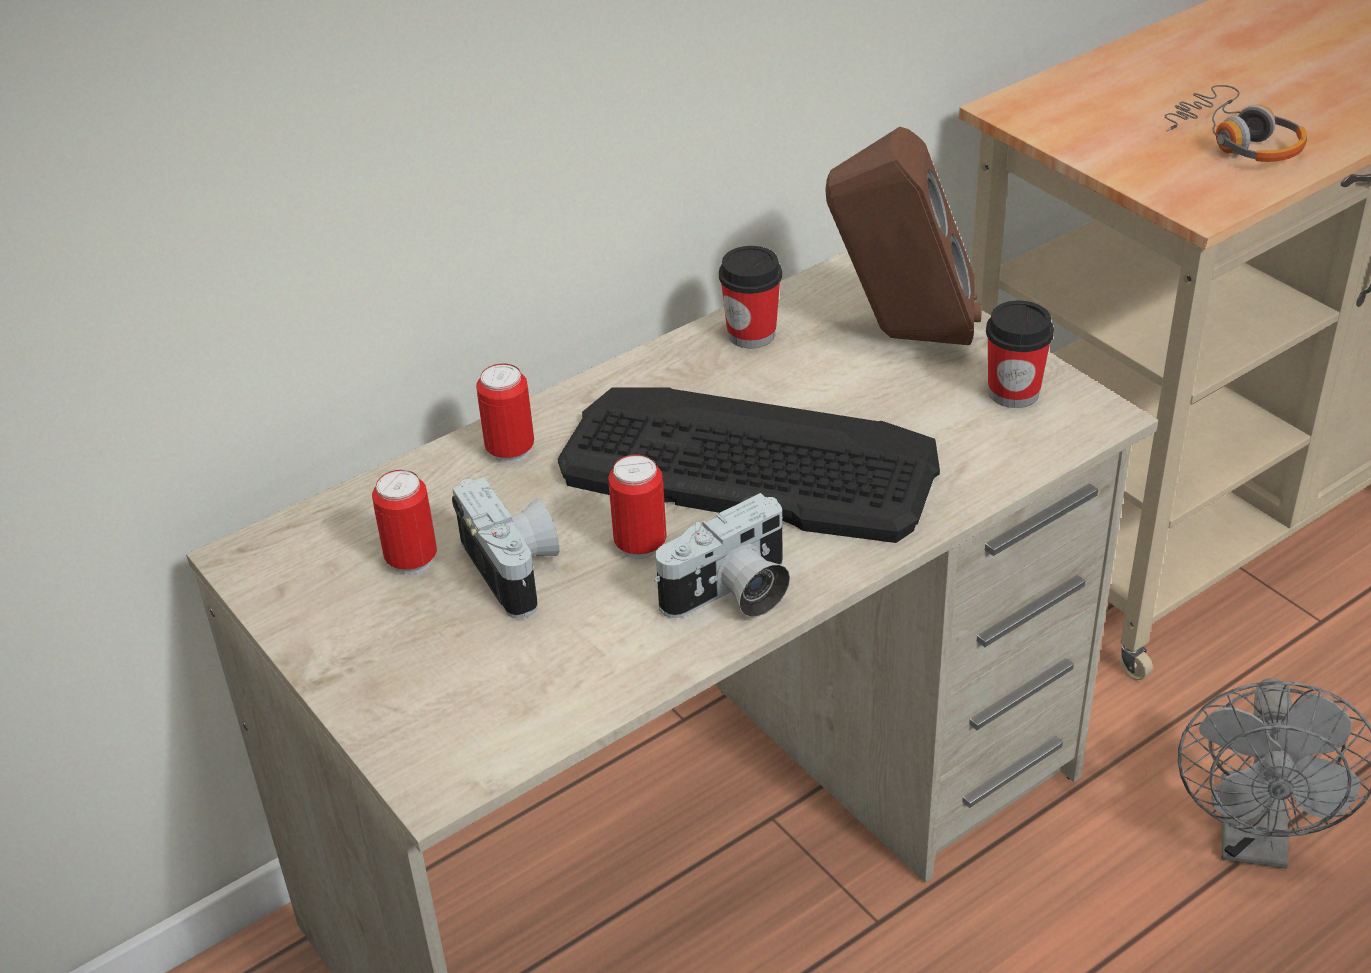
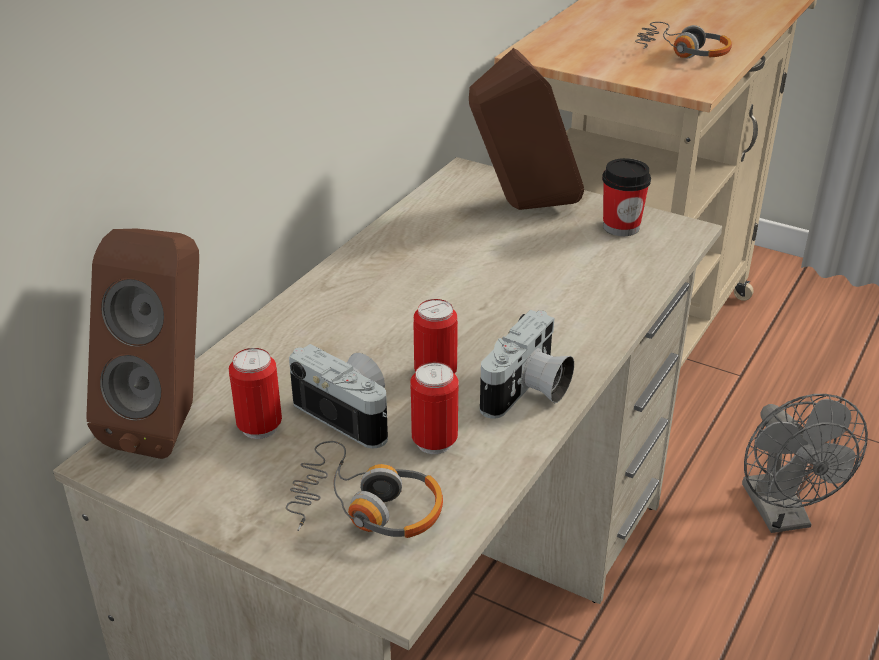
camera: 25 degrees left, 5 degrees down
(325, 529) = (170, 422): none -> brown speaker
(464, 685) = (366, 508): none -> headphones
(510, 450) = (288, 334): can -> can (434, 442)
(748, 463) = (475, 305): keyboard -> none
(751, 334) = (417, 225): cup -> none

